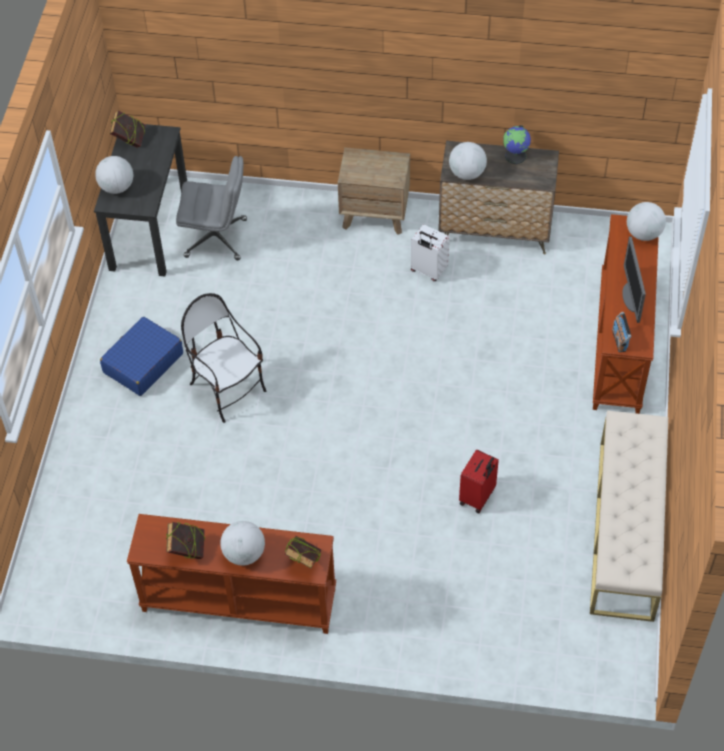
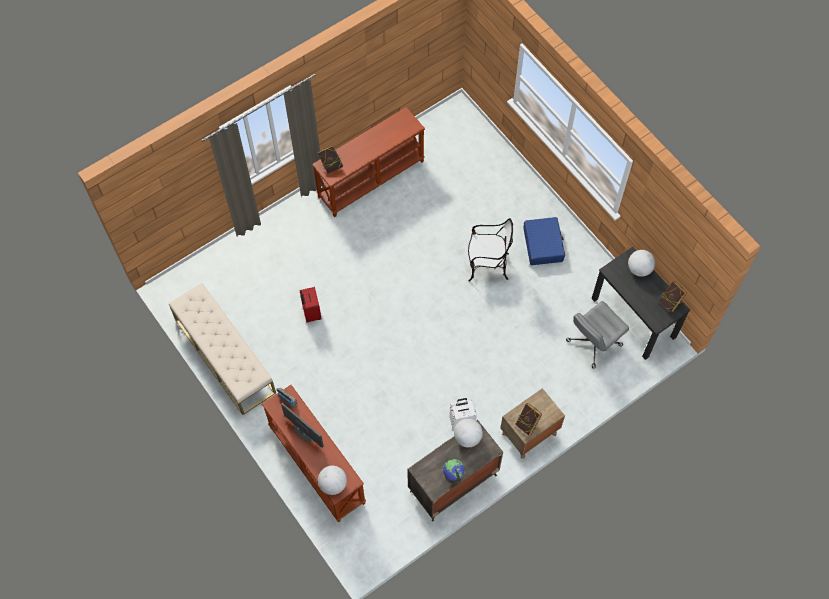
camera: 135 degrees right, 10 degrees up
(187, 550) = (386, 130): book -> book (527, 423)
(244, 553) = (360, 148): globe -> none

